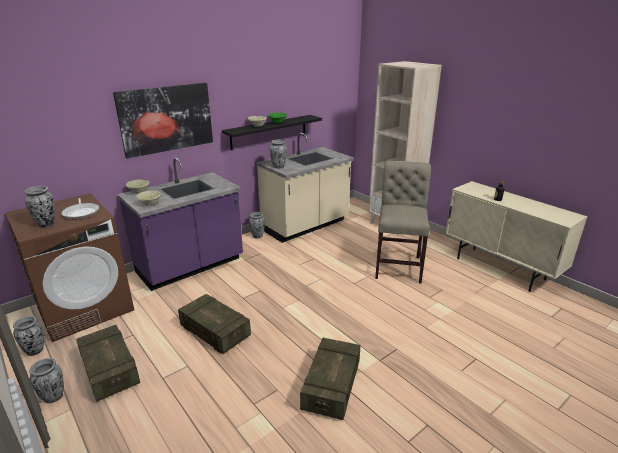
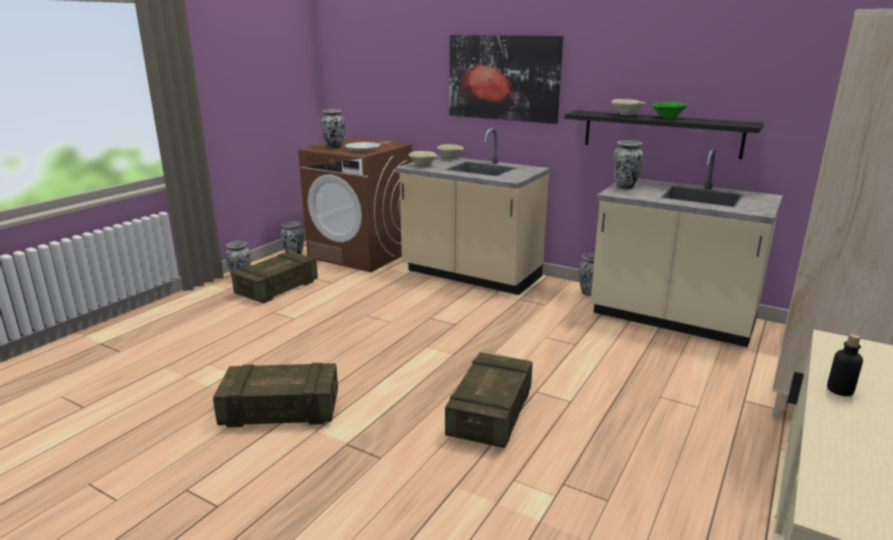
camera: 70 degrees right, 5 degrees down
(191, 267) = (471, 275): purple counter -> beige counter
(215, 332) = (354, 318): crate -> crate (490, 414)
(398, 265) = (646, 431): beige chair -> none

